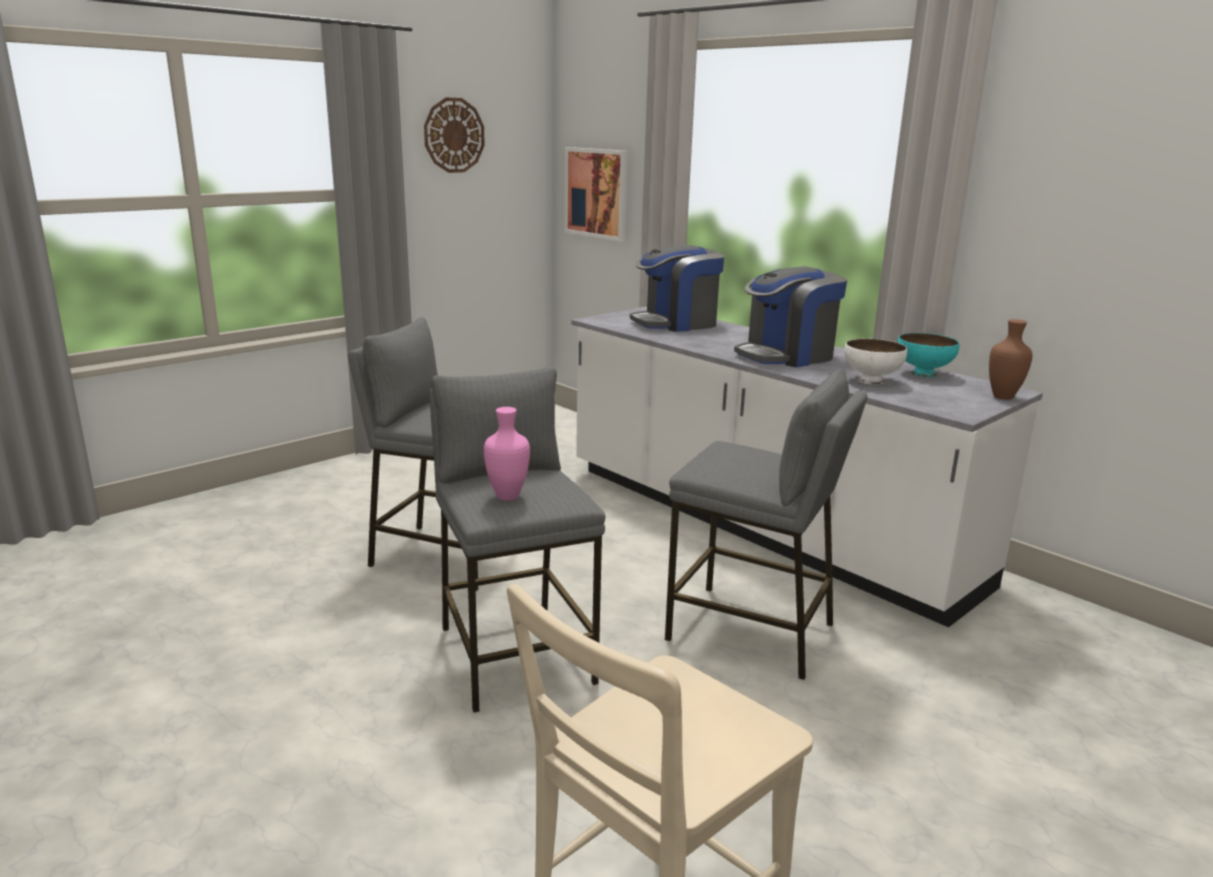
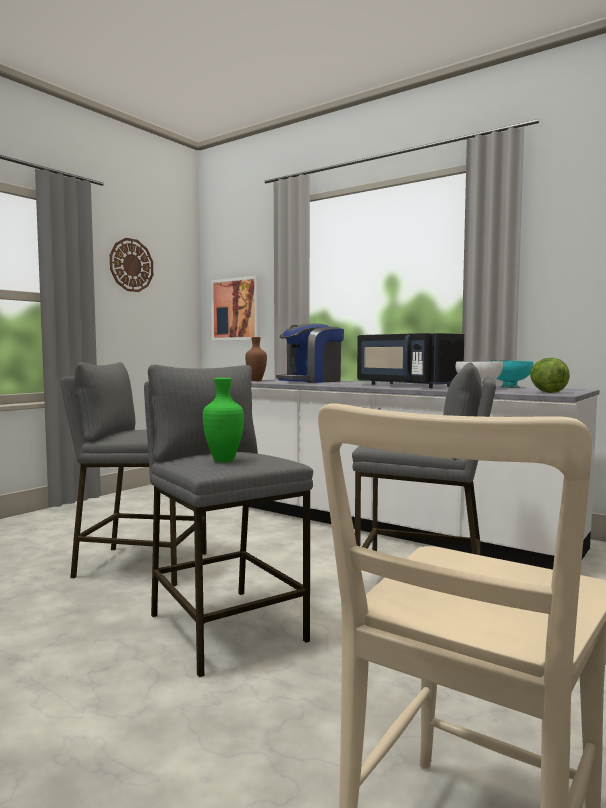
camera: 10 degrees left, 15 degrees down
(509, 497) = (225, 460): pink vase -> green vase
(787, 356) = (405, 385): coffee machine -> black microwave
(951, 404) = (547, 392): none -> lettuce
(1004, 397) = (578, 390): brown vase -> brown vase (256, 381)

